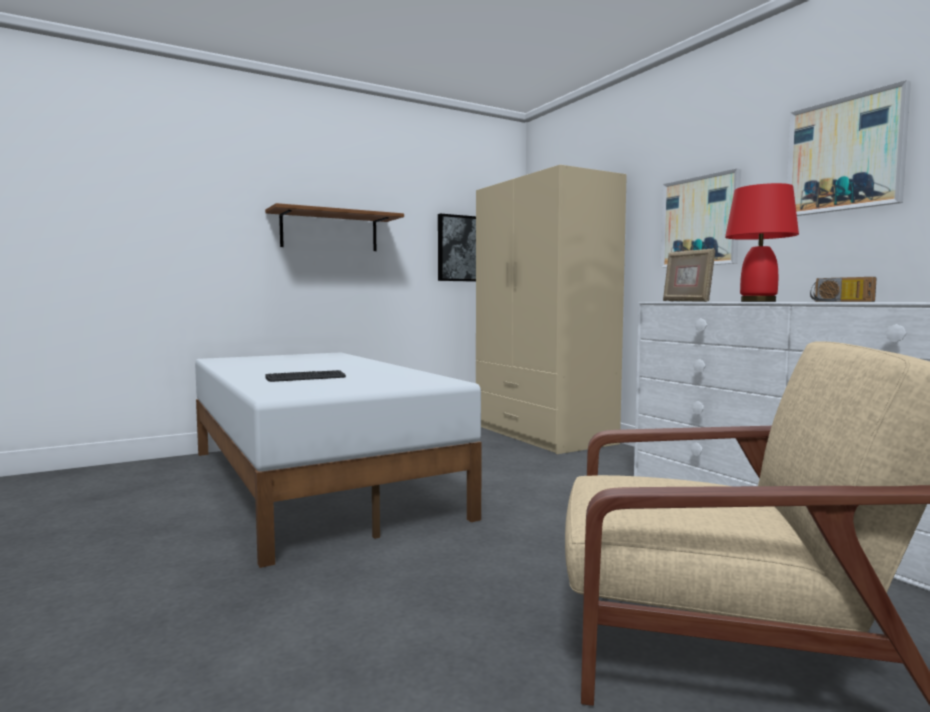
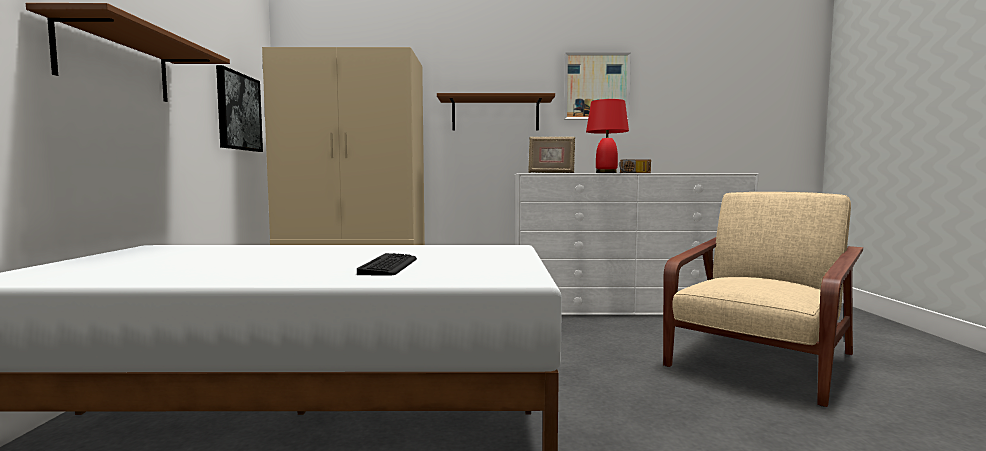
camera: 60 degrees left, 0 degrees up
(700, 221) = (495, 115): picture -> brown shelf

